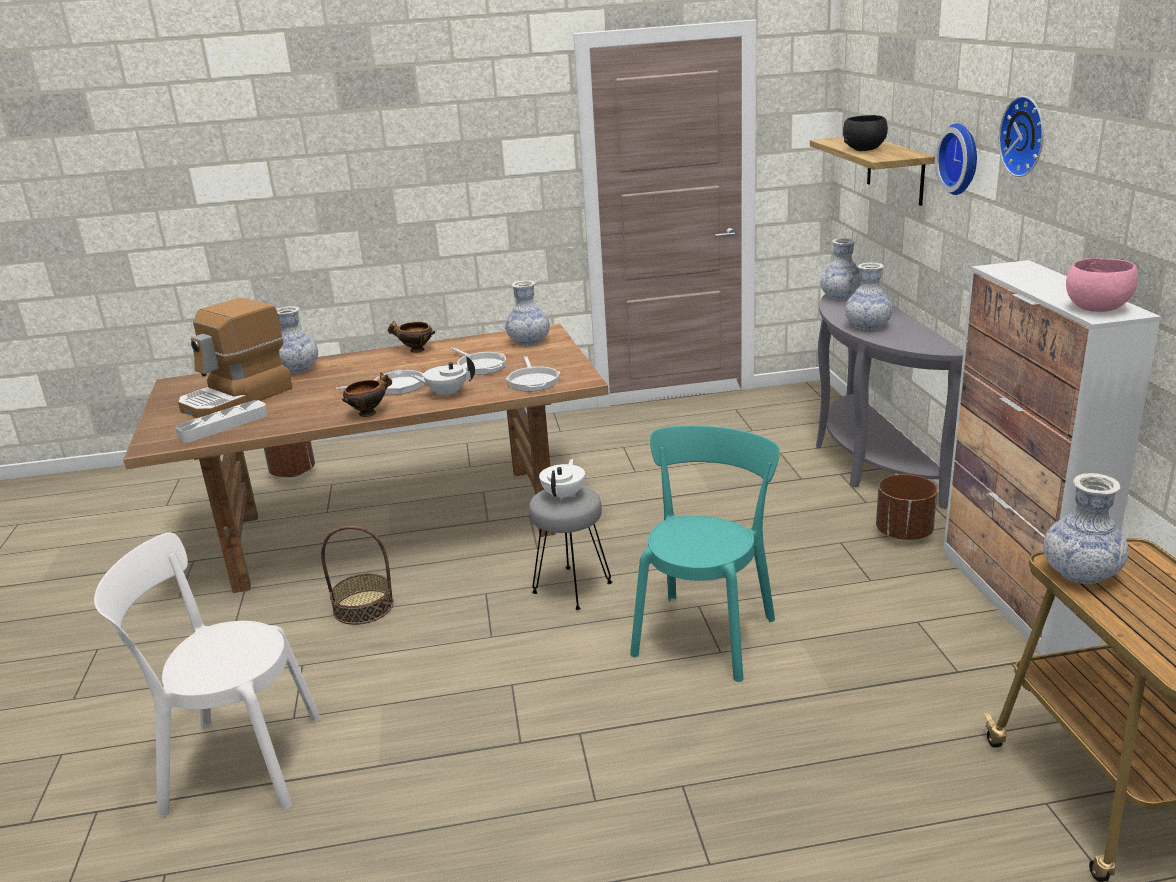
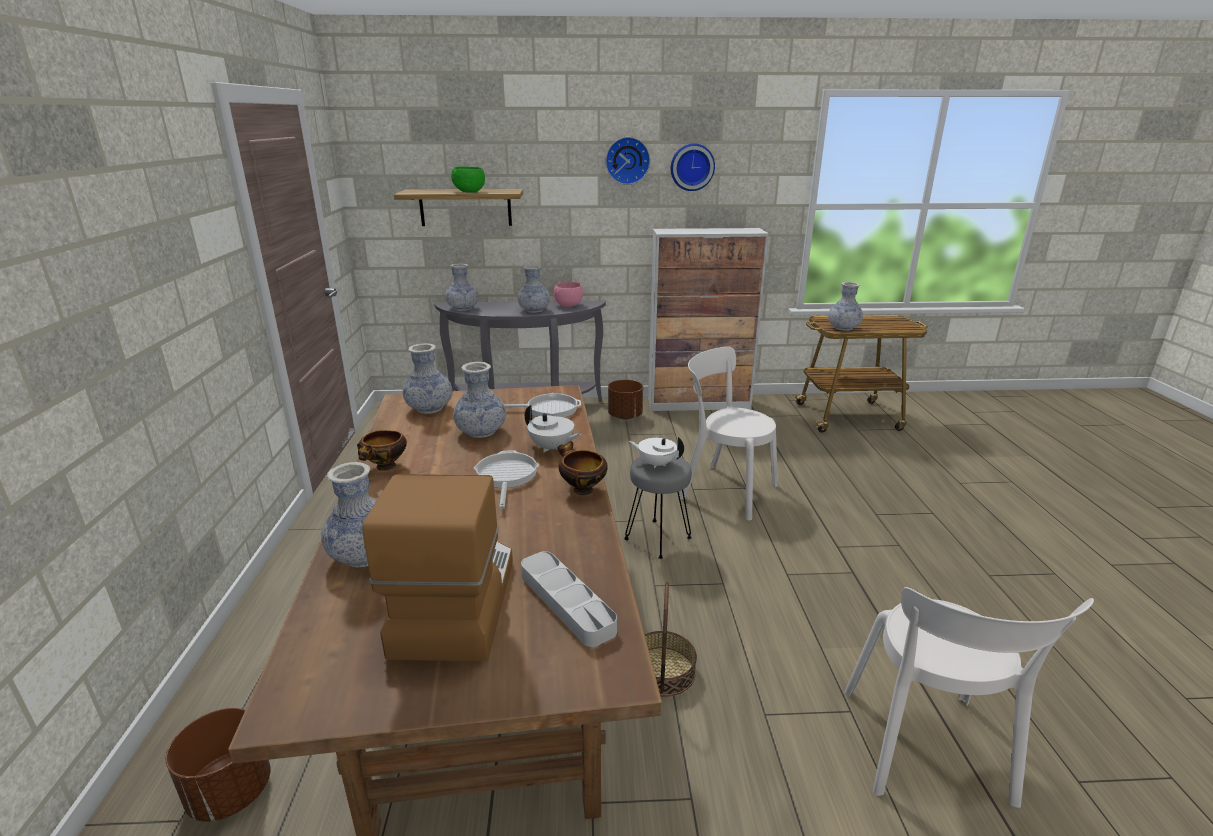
camera: 85 degrees left, 0 degrees up
(237, 398) = (453, 604): coffee machine -> coffee machine turned 135 degrees counterclockwise
(447, 393) = (552, 448): white teapot -> white teapot turned 60 degrees counterclockwise
(480, 366) = (481, 432): frying pan -> vase
(706, 632) = (724, 490): turquoise chair -> white chair
(864, 149) = (470, 191): black bowl -> green bowl
(962, 158) = (558, 185): wall clock -> wall clock (692, 167)
(1097, 309) = (746, 230): pink bowl -> pink bowl (569, 305)

